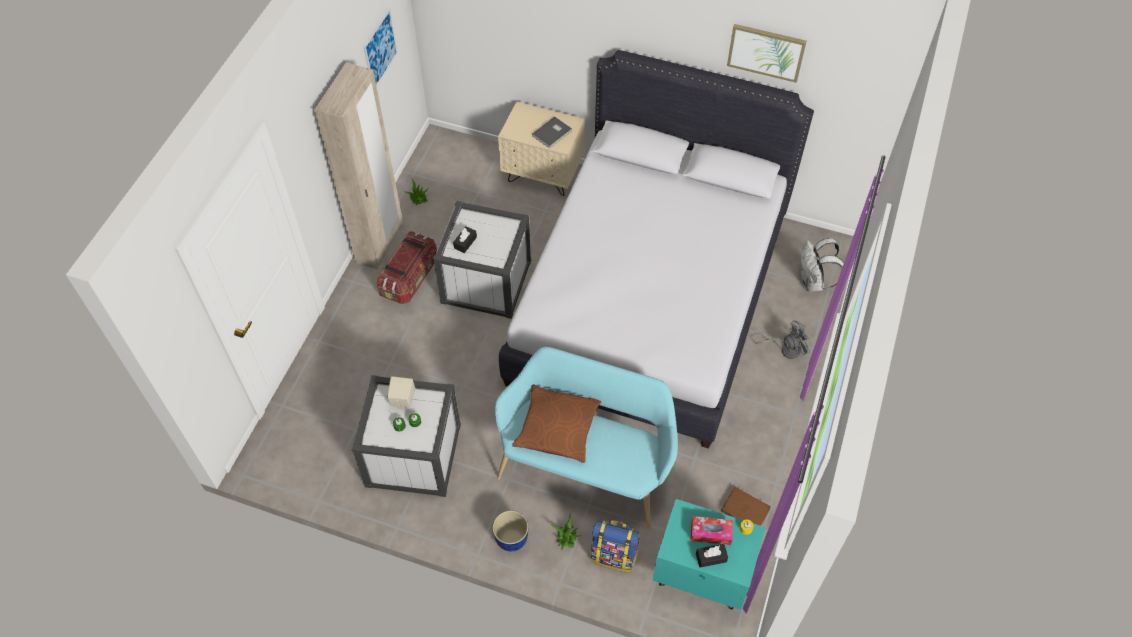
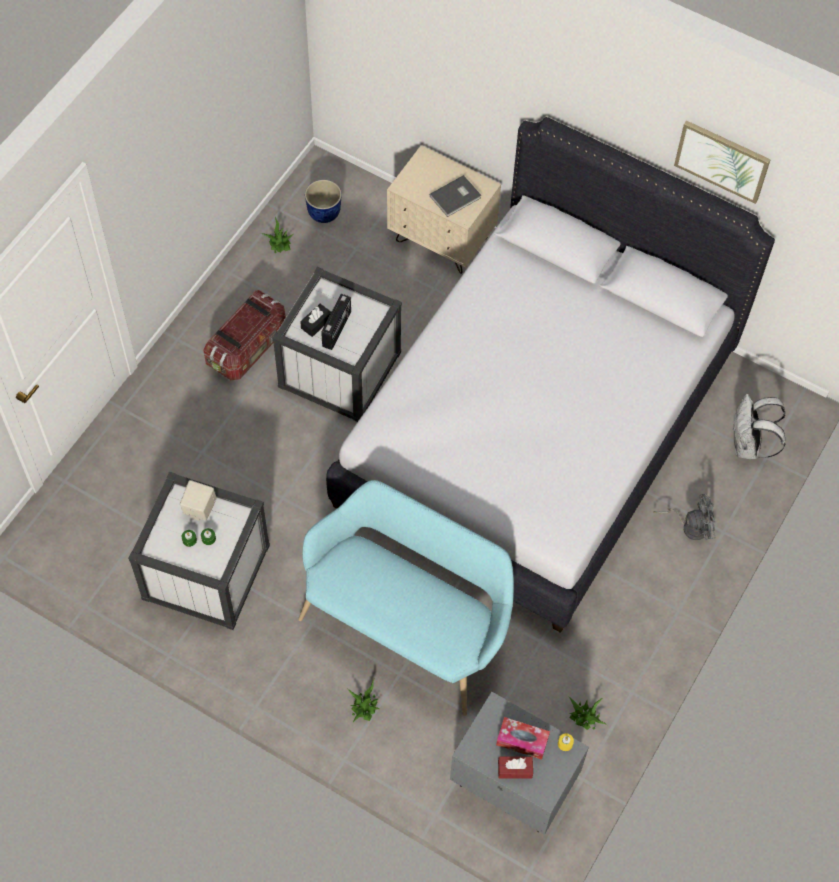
camera: 10 degrees right, 5 degrees up
(380, 49) = (253, 65): picture -> none
(380, 244) = (220, 296): beige wardrobe -> none
(483, 244) = (337, 330): none -> radio
(512, 539) = (300, 696): planter -> planter (324, 213)
(557, 427) = (374, 578): brown pillow -> none
(614, 555) = (415, 739): backpack -> none
(701, 575) = (513, 784): turquoise nightstand -> grey nightstand
(711, 557) = (515, 769): black tissue box -> red tissue box
(744, 510) = (585, 717): brown book -> potted plant

